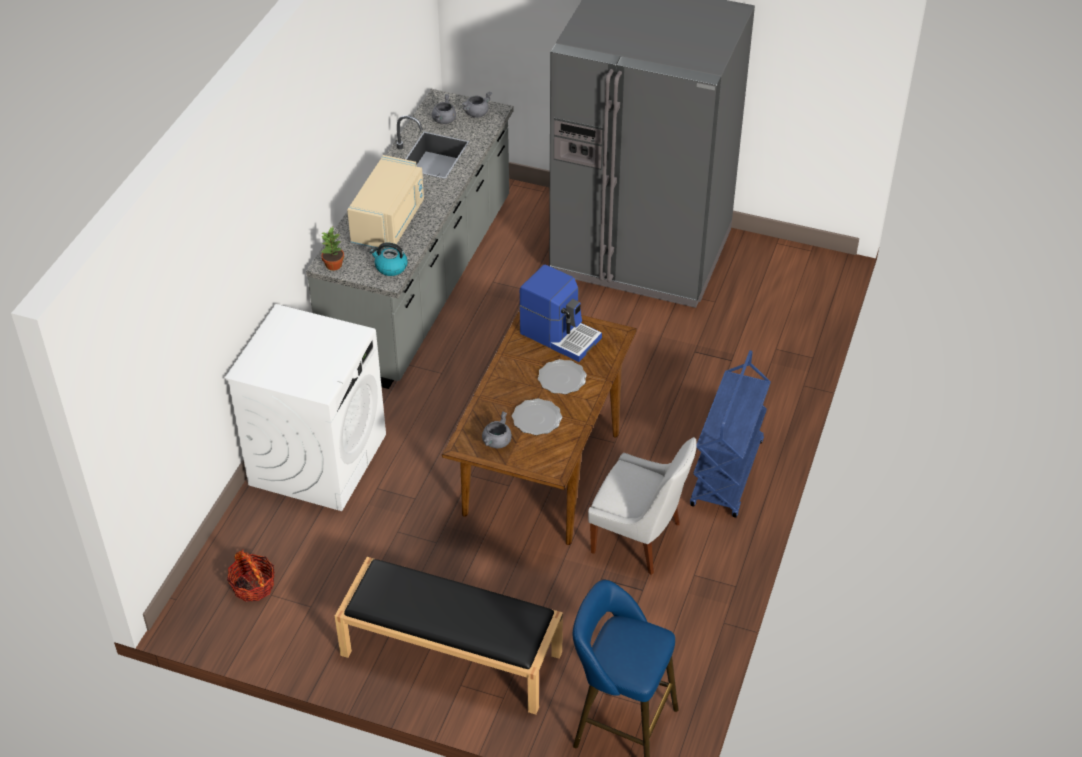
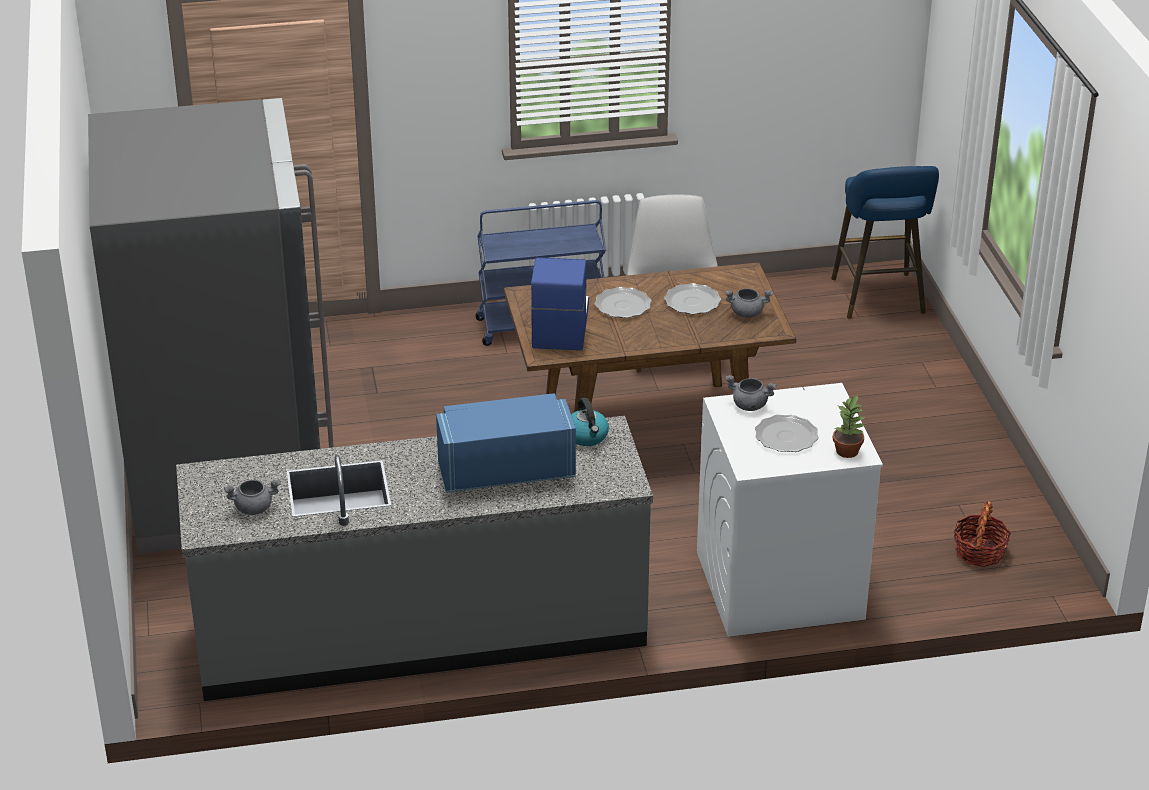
camera: 120 degrees left, 10 degrees down
(296, 346) = (786, 436): none -> plate
(333, 265) = (623, 479): potted plant -> potted plant (847, 451)
(389, 222) = (505, 469): beige microwave -> blue microwave
(449, 654) = (913, 405): black bench -> none
(476, 113) = (217, 487): grey cooking pot -> grey cooking pot (749, 405)

